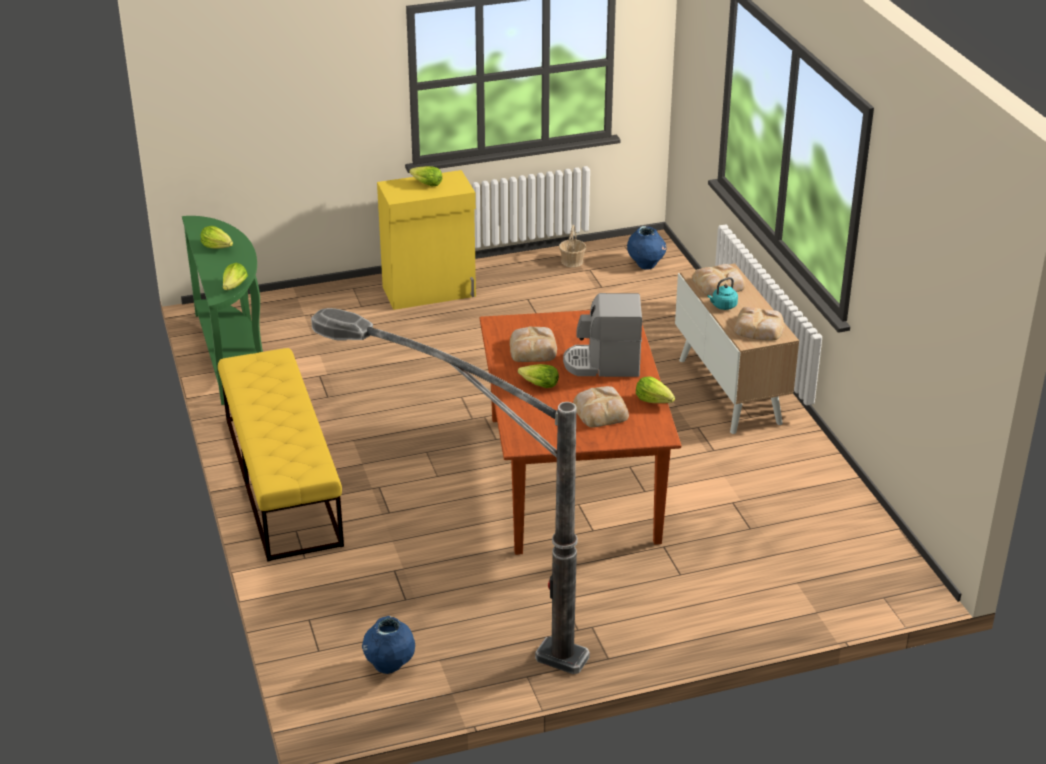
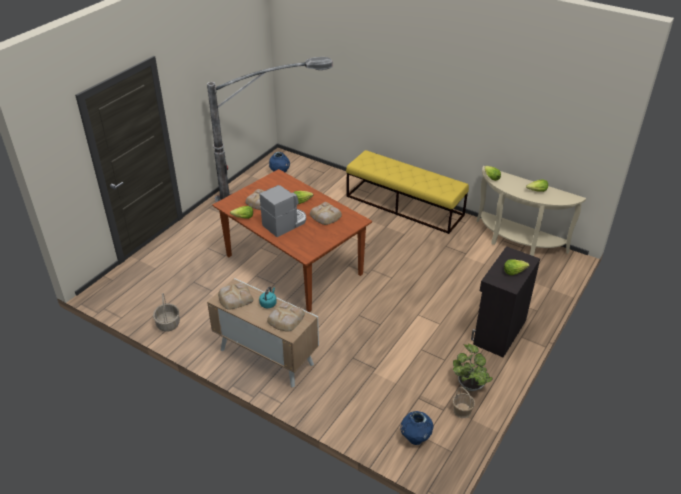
camera: 140 degrees right, 5 degrees up
(232, 355) = (517, 242): green console table -> beige console table
(430, 292) = (498, 332): yellow cabinet -> black cabinet
(533, 273) = (469, 384): none -> potted plant
(832, 487) = (168, 323): none -> basket

